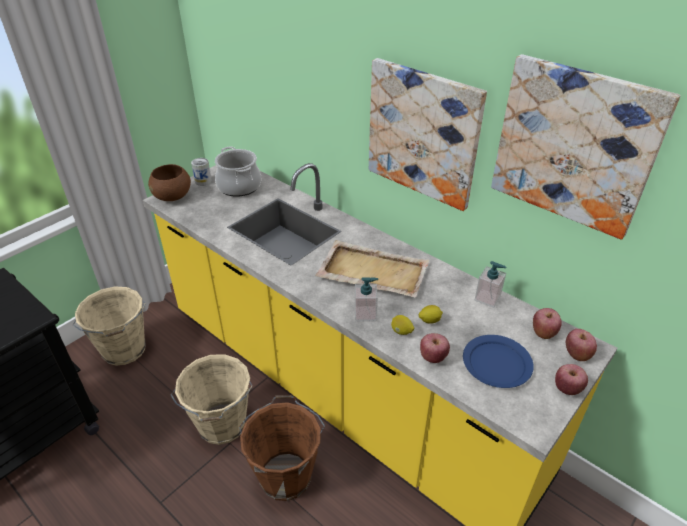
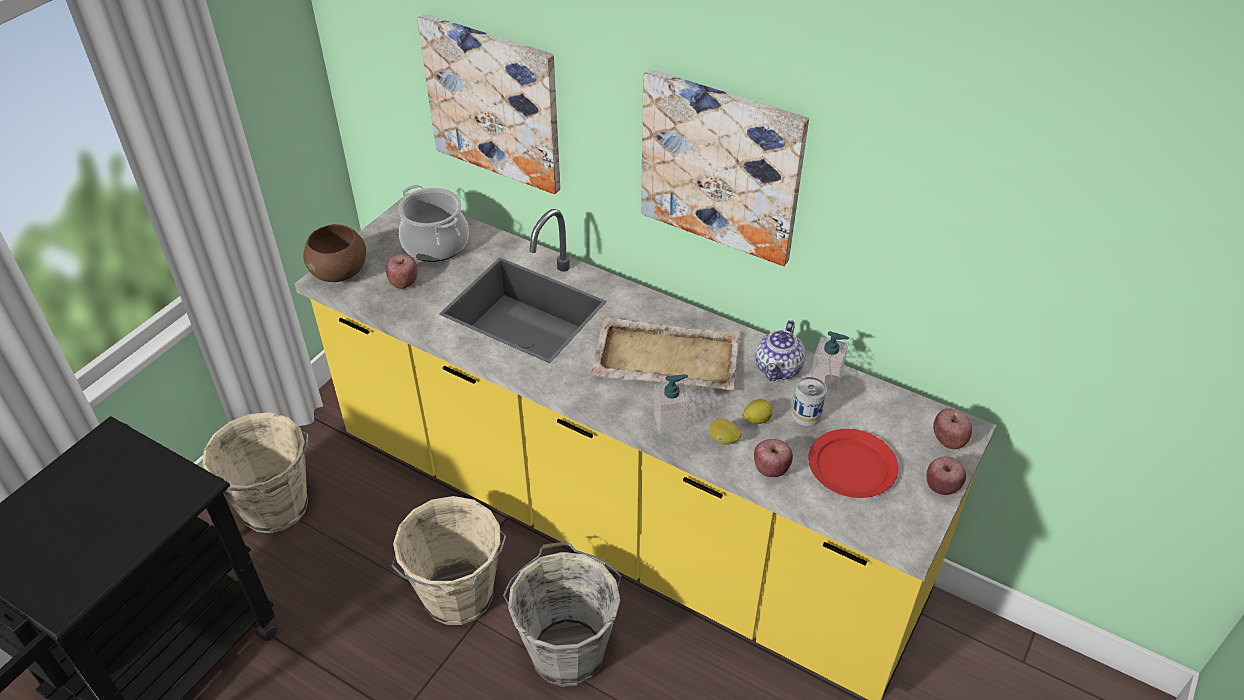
camera: 10 degrees left, 5 degrees up
(203, 181) = (377, 240): can -> can (806, 415)
(286, 474) = (567, 650): brown bucket -> grey bucket
(453, 287) = (779, 368): none -> teapot
(496, 363) = (851, 466): blue plate -> red plate
(543, 332) = (904, 417): apple -> apple (404, 282)
(574, 145) = (926, 186): picture -> picture (494, 102)

